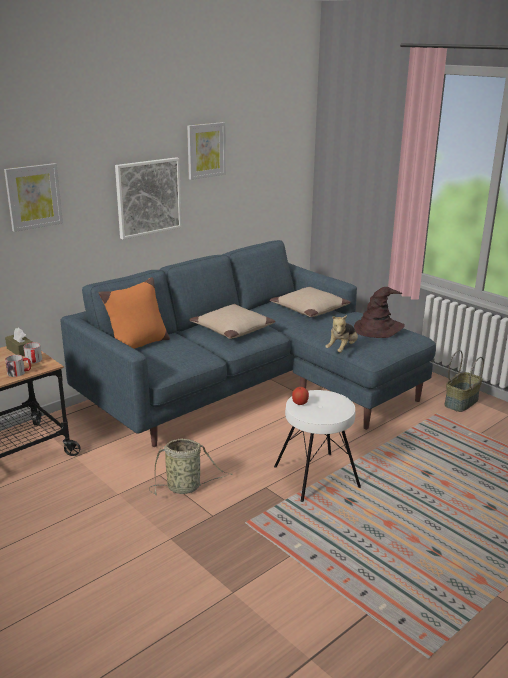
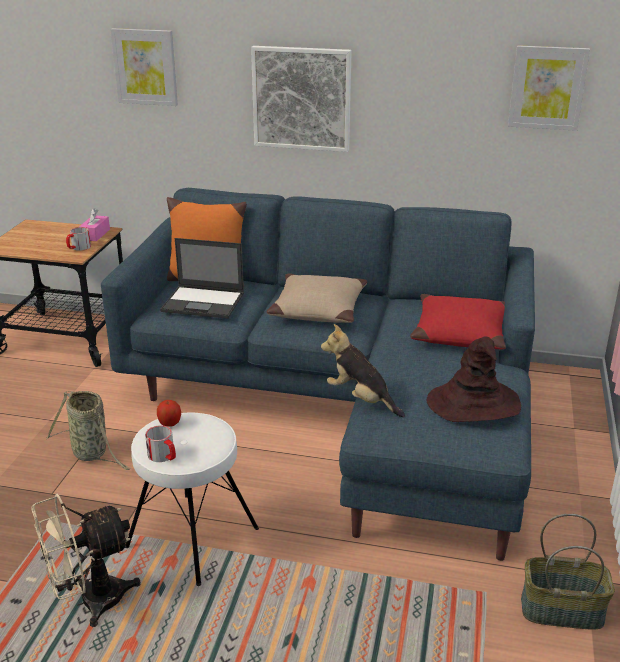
camera: 55 degrees right, 5 degrees up
(19, 372) = (48, 252): mug -> mug (164, 456)
(20, 350) = (95, 234): brown tissue box -> pink tissue box
(173, 353) = (204, 302): none -> laptop
(205, 150) = (406, 47): picture -> picture (547, 87)
(309, 309) = (459, 333): beige pillow -> red pillow
(339, 528) = (90, 602): none -> beige fan
(342, 349) = (361, 399): plush toy -> plush toy turned 45 degrees clockwise

